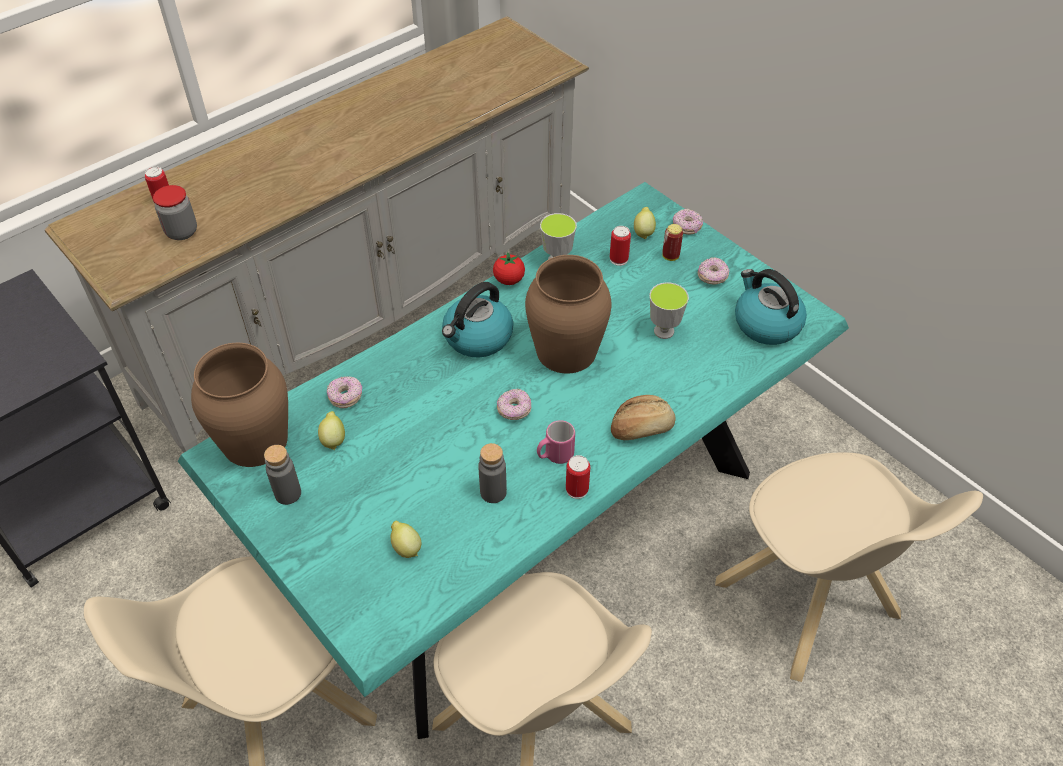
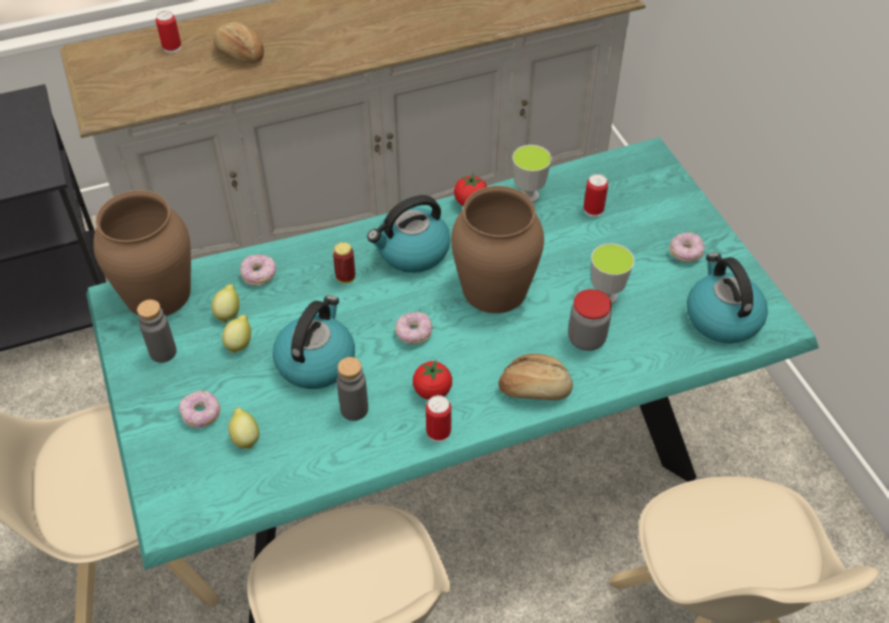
camera: 20 degrees right, 0 degrees up
(181, 232) = (174, 79): jar -> jar (586, 339)
(236, 193) = (239, 54): none -> bread
(437, 460) = (316, 361): none -> kettle
(554, 455) = (432, 391): pink mug -> tomato
(643, 232) = (633, 188): lemon -> lemon (240, 343)
(670, 256) = (650, 221): can -> can (345, 277)
(687, 227) = (682, 194): donut -> donut (201, 414)

